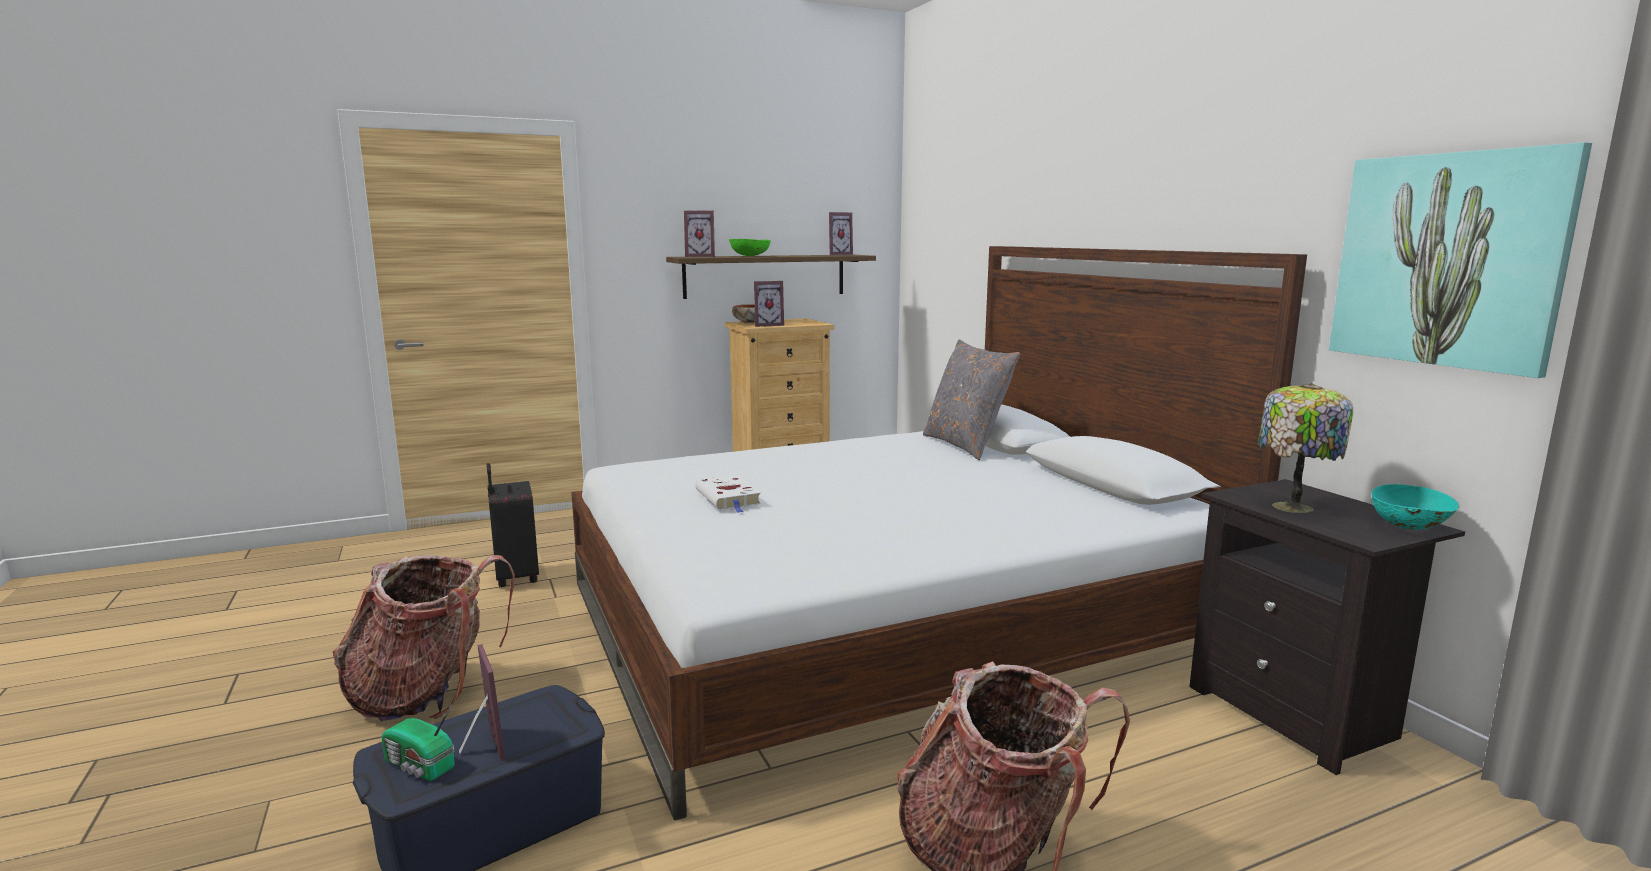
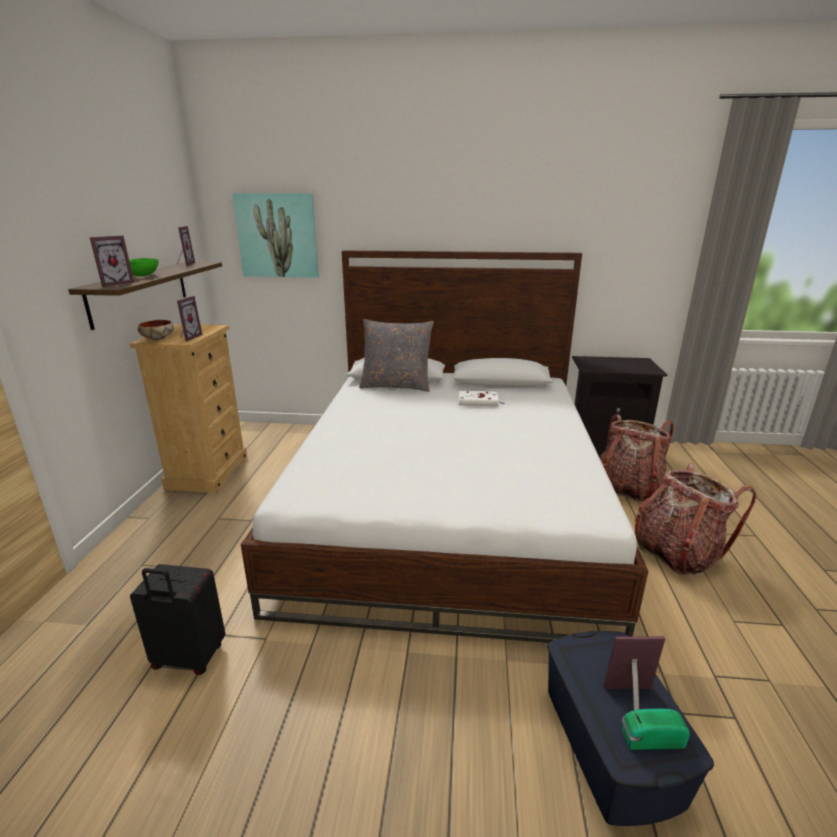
camera: 60 degrees left, 10 degrees up
(419, 766) = (649, 738): radio -> radio turned 150 degrees counterclockwise
(428, 694) = (390, 764): backpack -> backpack (627, 488)
(729, 498) = (429, 473): white book -> white book (479, 401)
(1292, 508) = (612, 367): table lamp -> none
(1410, 527) = (643, 362): turquoise bowl -> none
(1446, 260) = (638, 253): picture -> picture (277, 236)

